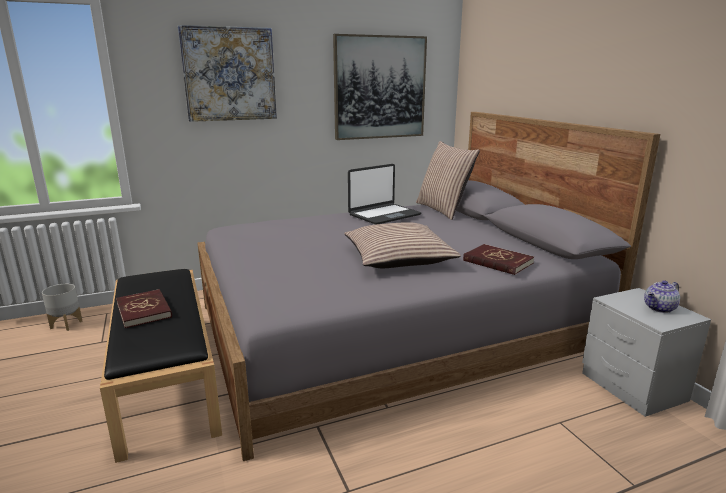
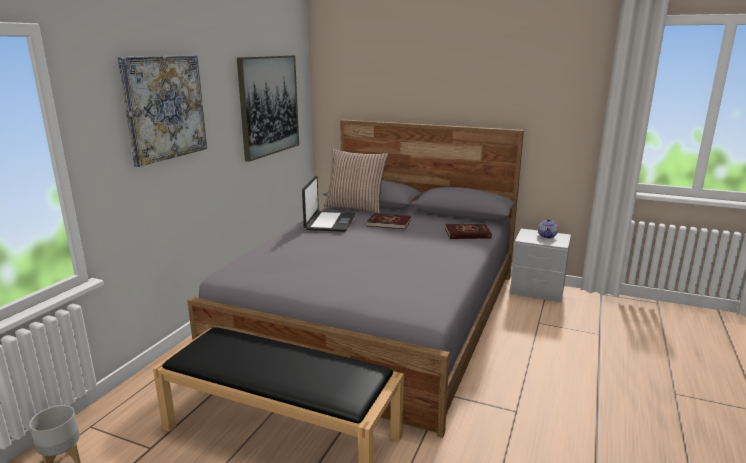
camera: 45 degrees left, 0 degrees up
(144, 310) = (277, 369): red book -> red book (389, 223)
(398, 258) = (414, 250): pillow -> none

